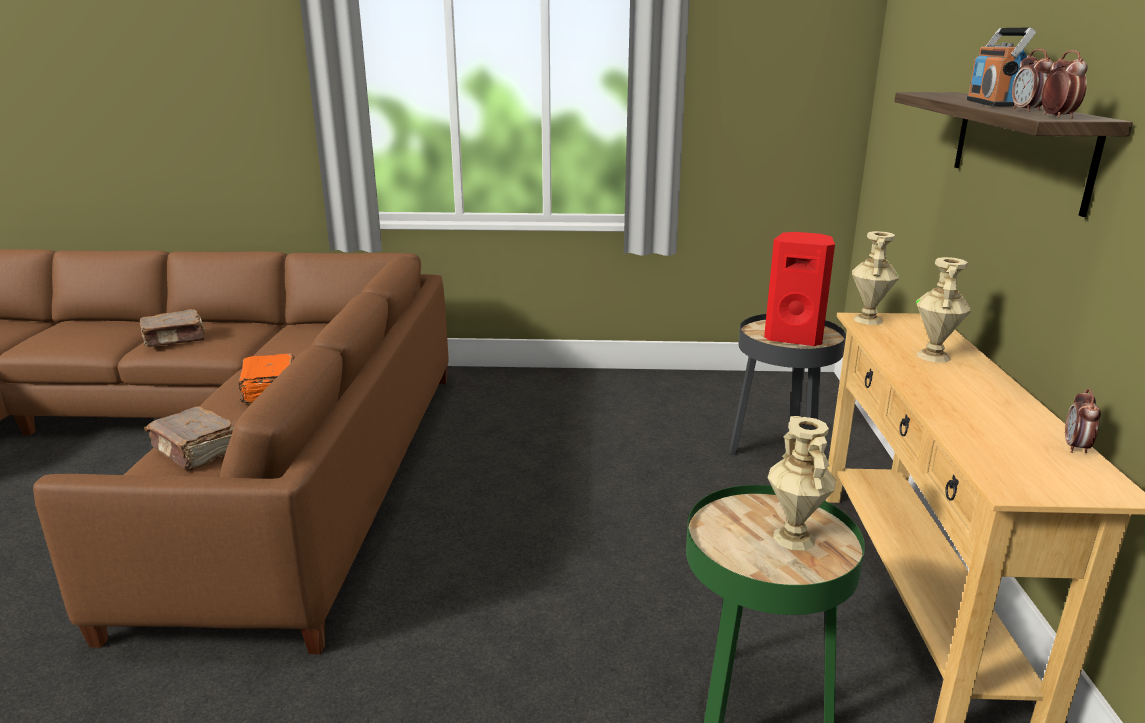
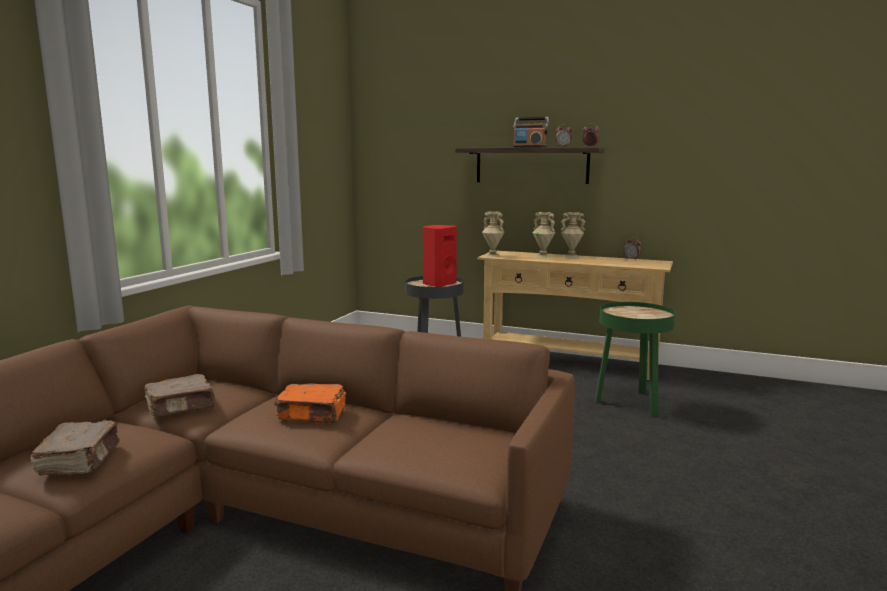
camera: 70 degrees left, 10 degrees down
(196, 451) = (417, 440): brown book -> brown book (181, 407)
(793, 538) = (637, 312): beige vase -> beige vase (571, 256)

